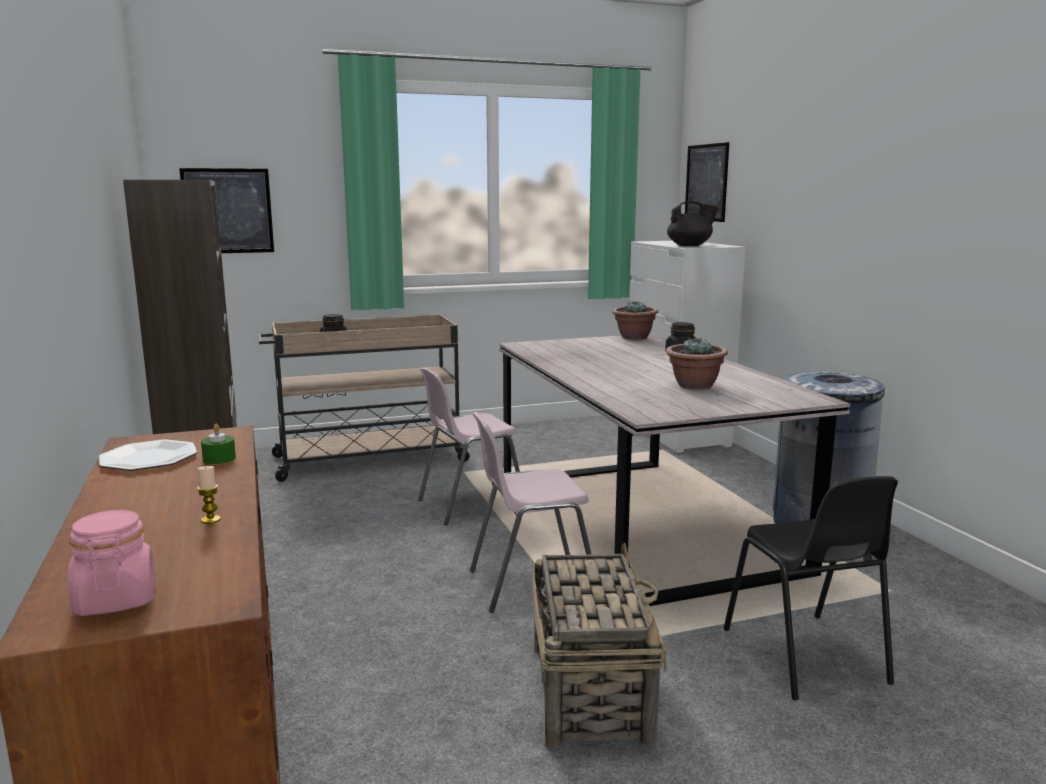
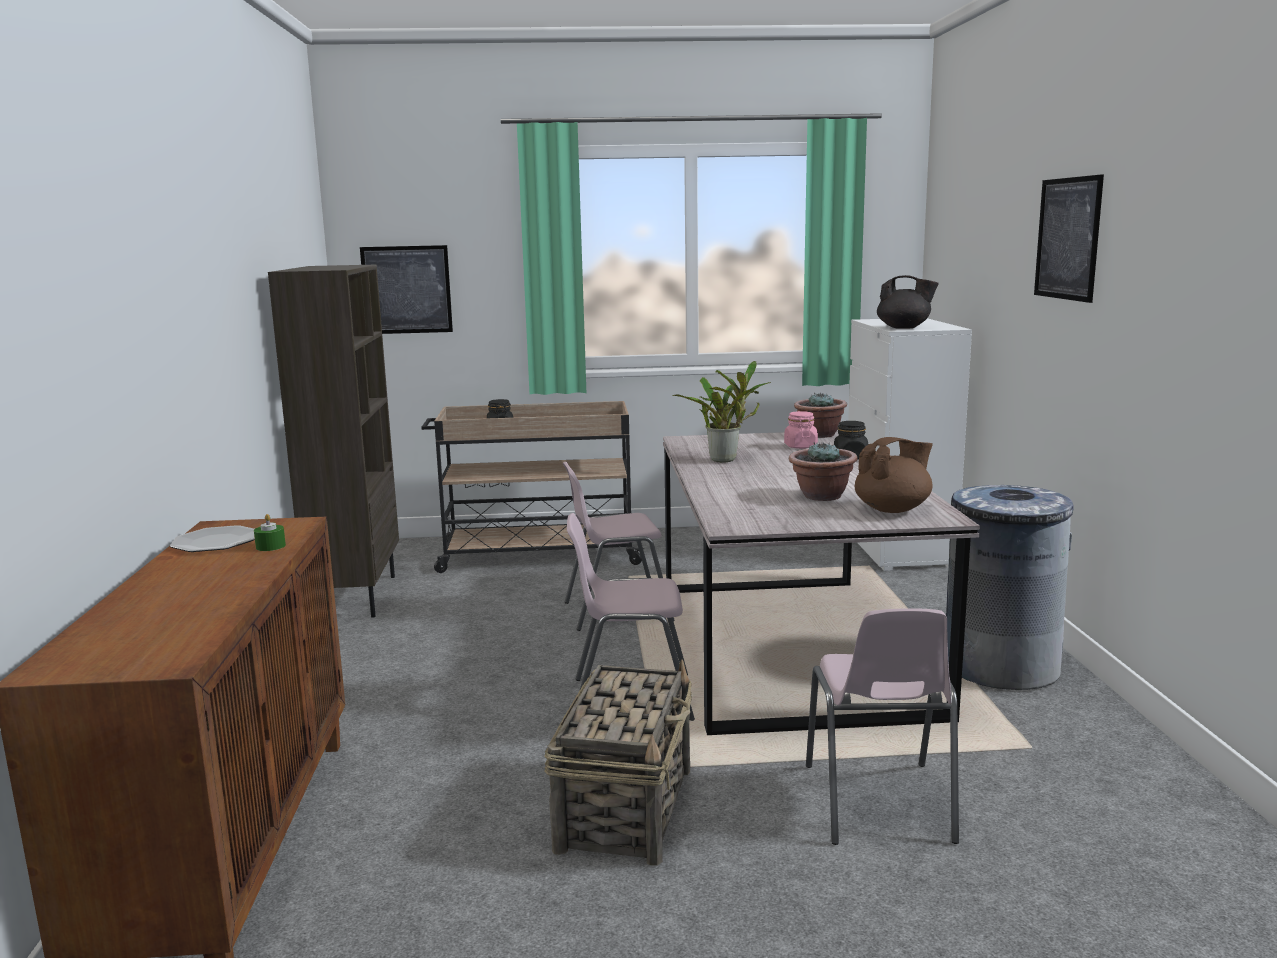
camera: 15 degrees right, 0 degrees up
(116, 599) = (101, 655): pink jar -> pink jar (800, 446)
(210, 520) = (219, 599): candle -> none
(578, 359) = (726, 459): none -> potted plant
(706, 182) = (945, 249): picture -> picture (1068, 238)
(766, 394) = (893, 509): none -> brown teapot
(805, 656) = (878, 804): black chair -> pink chair

